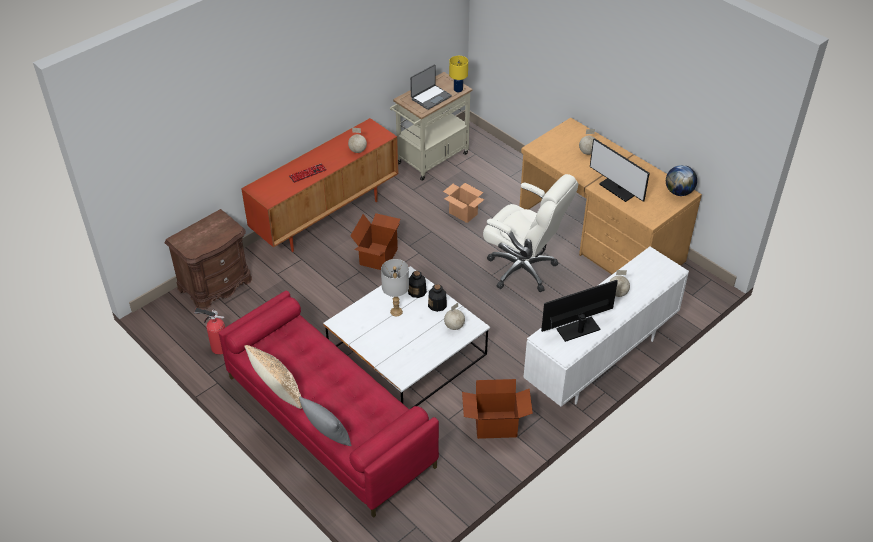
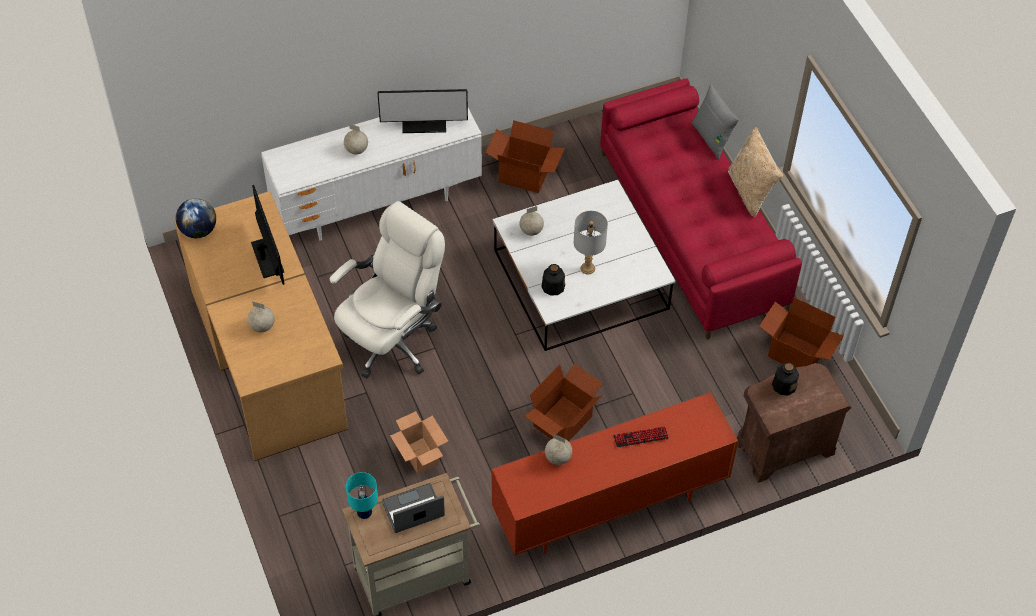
camera: 160 degrees left, 10 degrees up
(218, 347) = (795, 354): fire extinguisher -> cardboard box
(437, 305) = (537, 262): bottle -> bottle (784, 385)
(458, 90) = (364, 512): yellow table lamp -> turquoise table lamp
(523, 270) = (392, 342): white office chair -> white office chair turned 75 degrees clockwise

